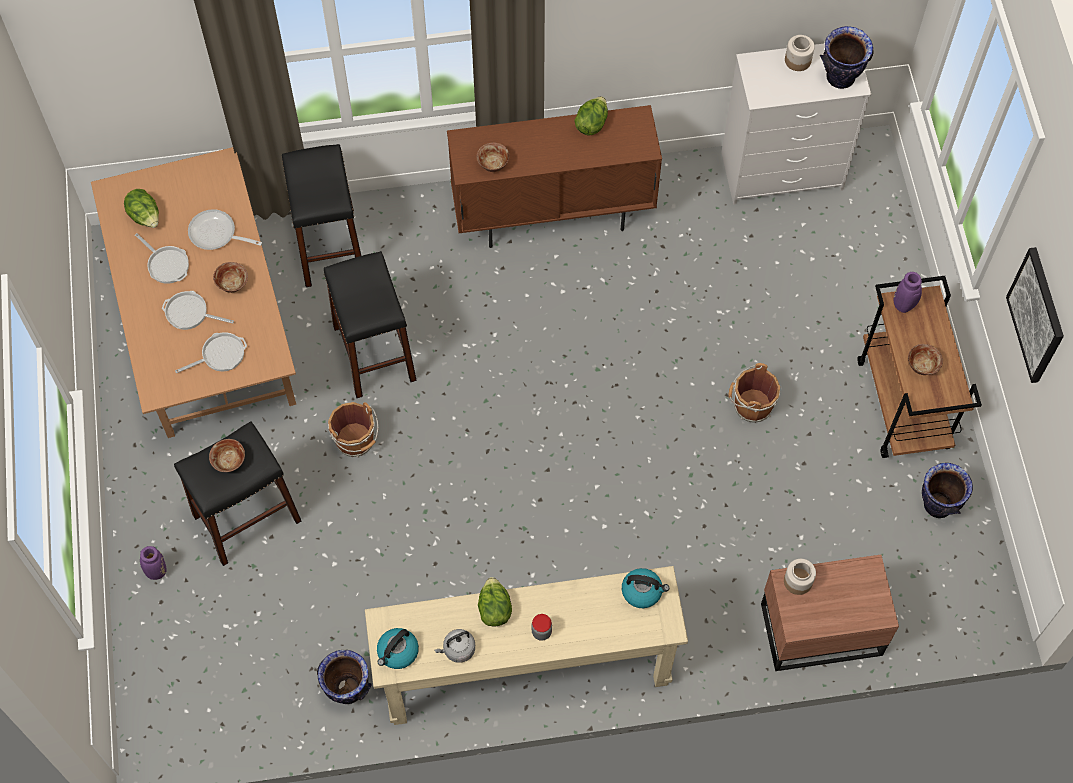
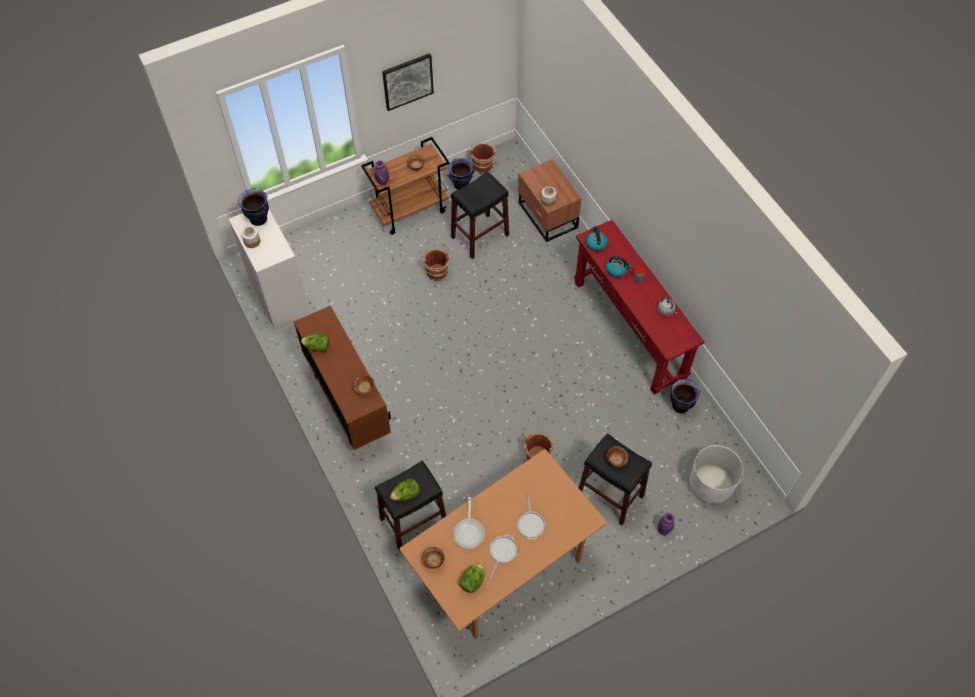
camera: 110 degrees left, 5 degrees down
(194, 673) = (710, 485): none -> white planter
(220, 355) = (551, 494): frying pan -> none
(232, 284) = (501, 507): bowl -> bowl (433, 561)
(374, 353) = (478, 467): black stool -> black stool (480, 236)
(397, 652) = (681, 336): kettle -> kettle (616, 270)
(494, 608) = (636, 302): lettuce -> lettuce (406, 494)
(526, 670) = (629, 329): beige console table -> red console table
(970, 556) = (483, 167): none -> brown bucket

